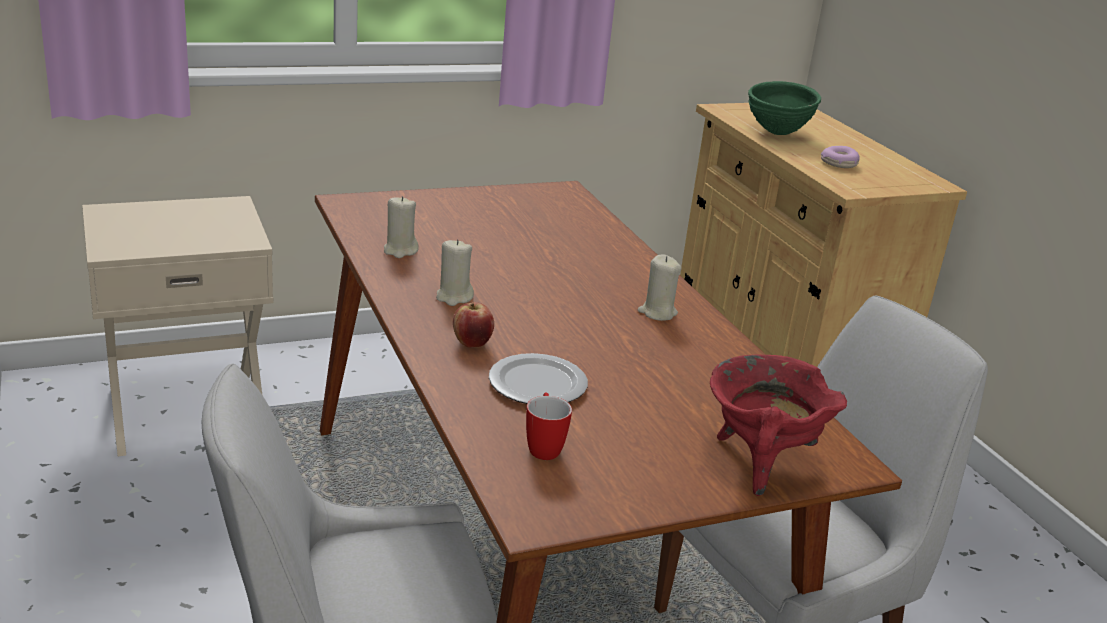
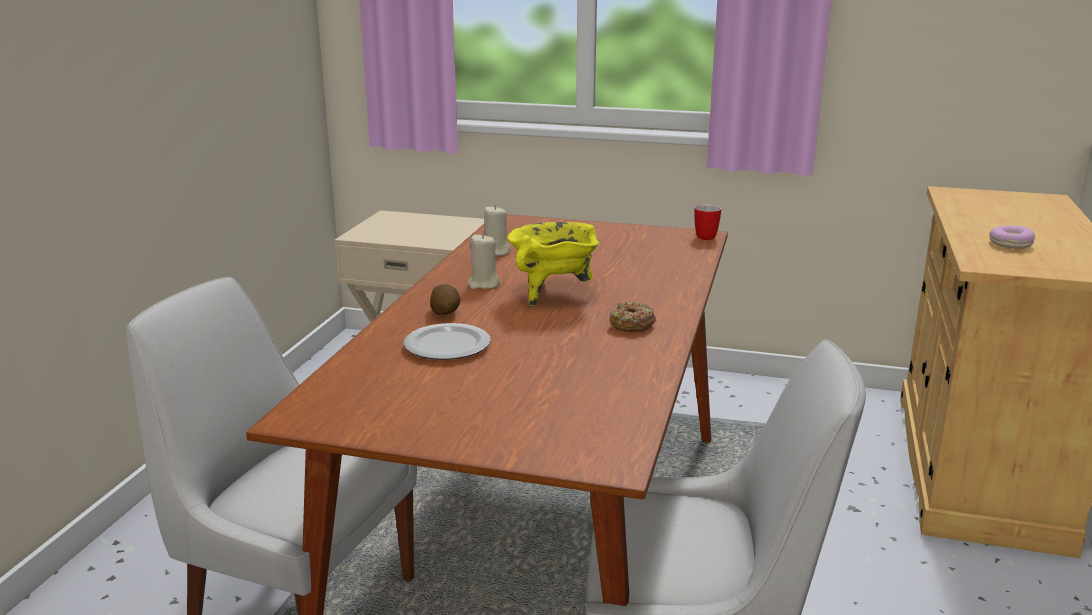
camera: 40 degrees right, 5 degrees down
(472, 343) = (445, 312): apple -> potato
(538, 292) = (553, 293): none -> yellow cooking pot
(543, 446) = (381, 381): mug -> mug (708, 236)
(657, 312) = (631, 324): beige candle -> donut
(759, 463) = (529, 438): red cooking pot -> none
(777, 133) = (979, 214): green bowl -> none

